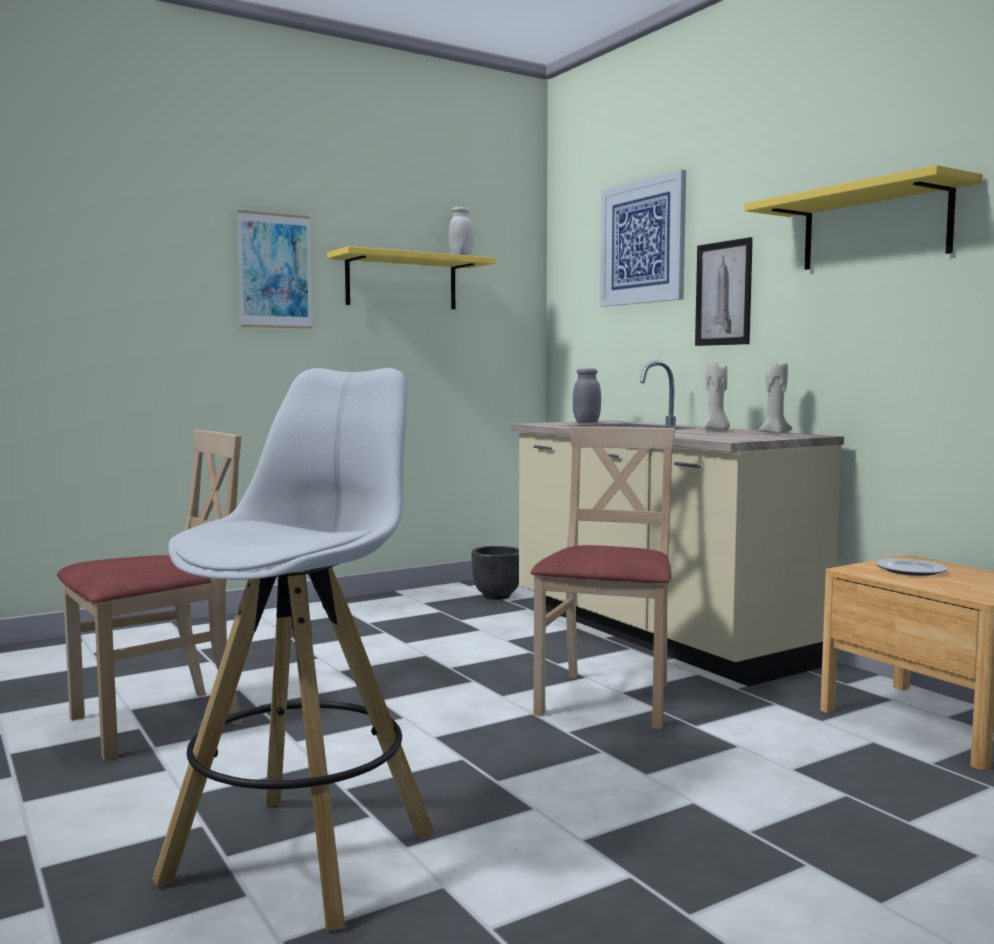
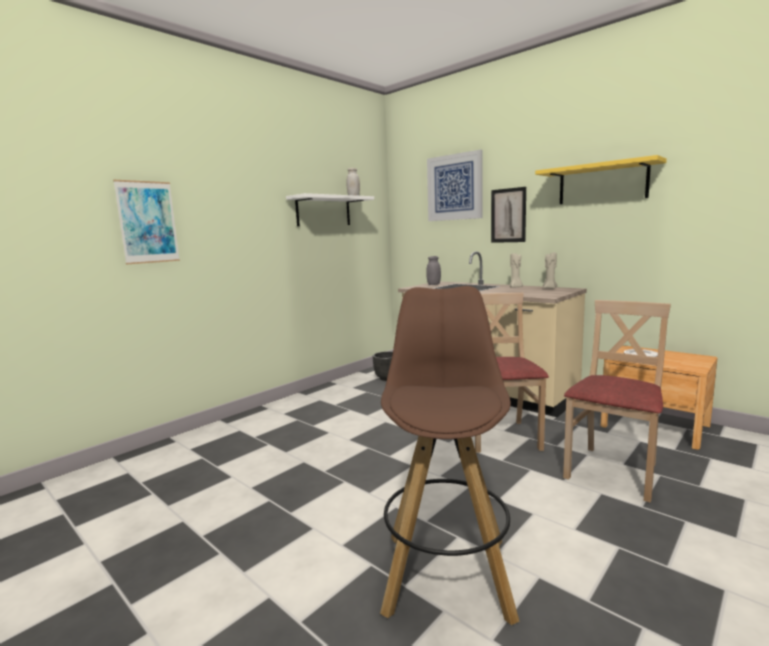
camera: 15 degrees left, 5 degrees up
(156, 722) = (275, 494): beige chair -> beige chair (613, 471)
(275, 271) = (259, 208): picture -> picture (148, 222)
(303, 855) = (447, 573): white stool -> brown stool
(401, 282) = (323, 211): yellow shelf -> white shelf

